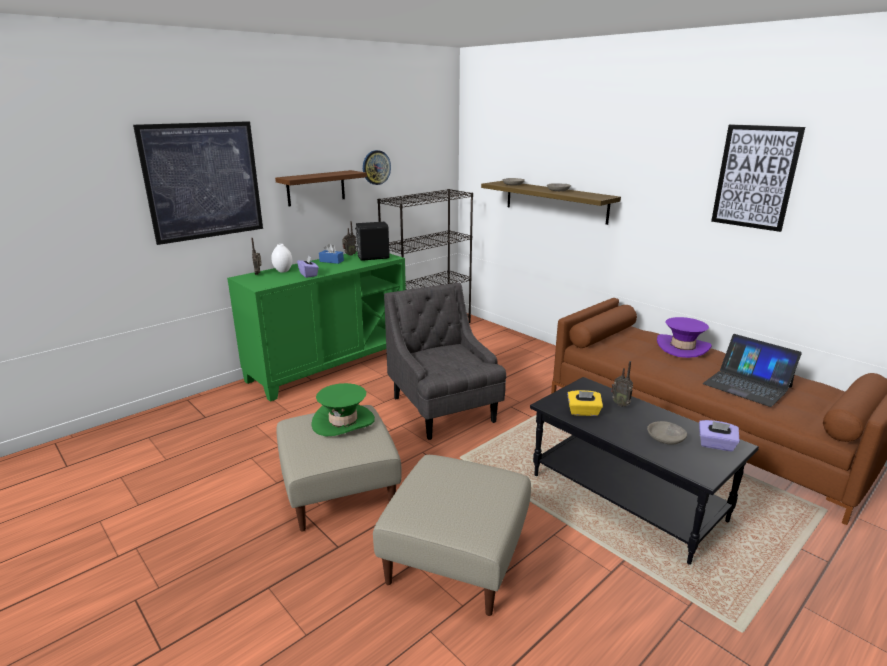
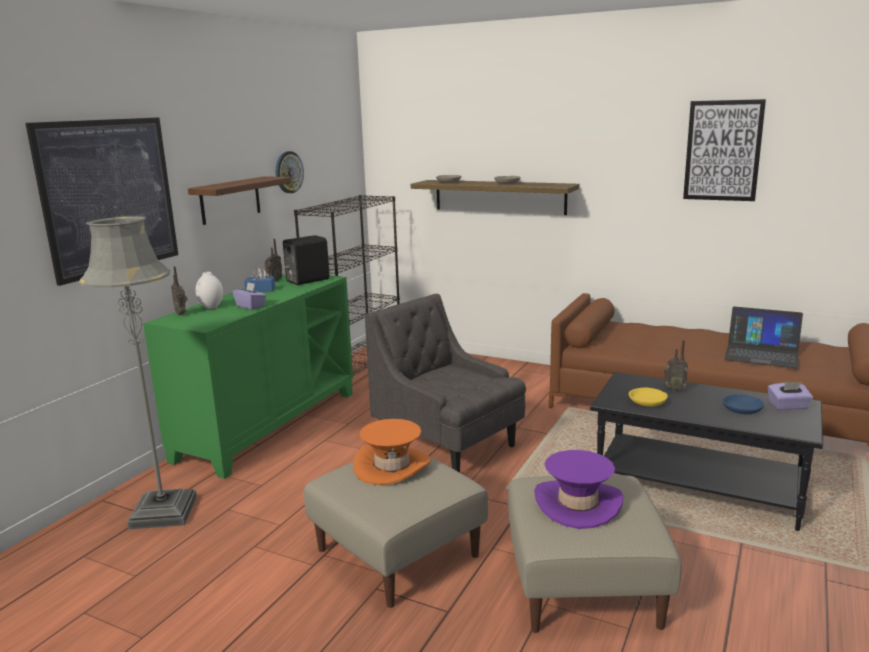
camera: 20 degrees left, 5 degrees down
(216, 417) = (164, 512): none -> grey floor lamp
(343, 422) = (392, 466): green hat -> orange hat
(583, 412) = (648, 402): yellow tissue box -> yellow bowl
(666, 438) = (742, 409): grey bowl -> blue bowl
(682, 347) = (676, 331): purple hat -> purple hat (578, 504)

